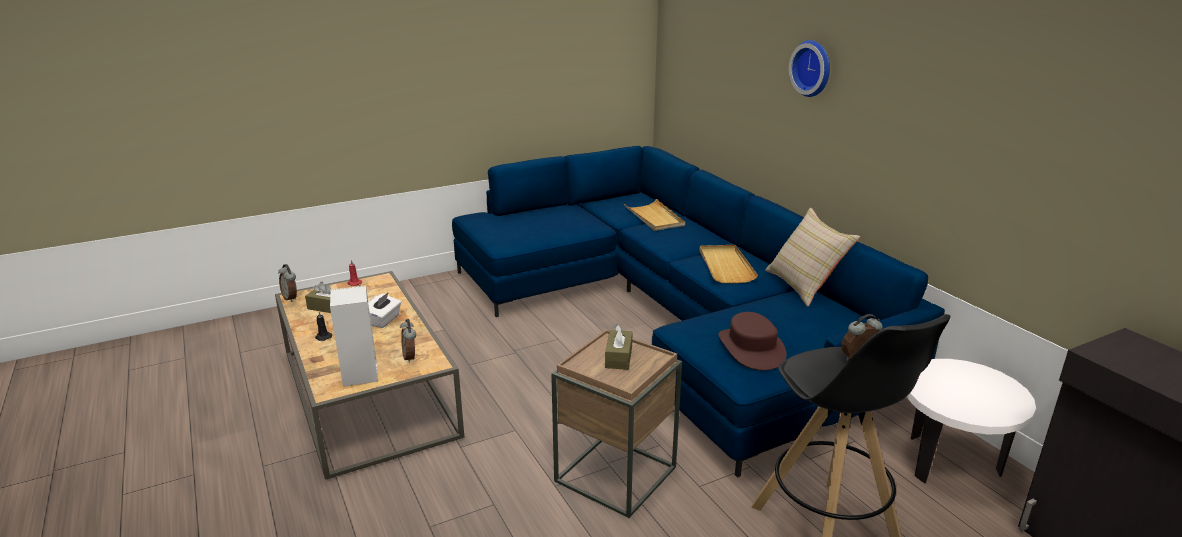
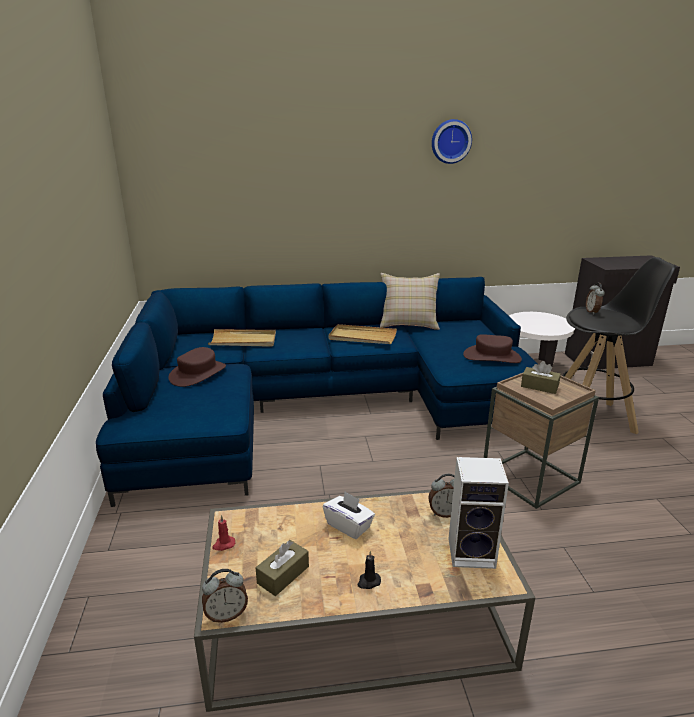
camera: 70 degrees left, 0 degrees up
(570, 217) = (198, 373): none -> brown hat
(813, 68) = (351, 173): wall clock -> wall clock (450, 141)

